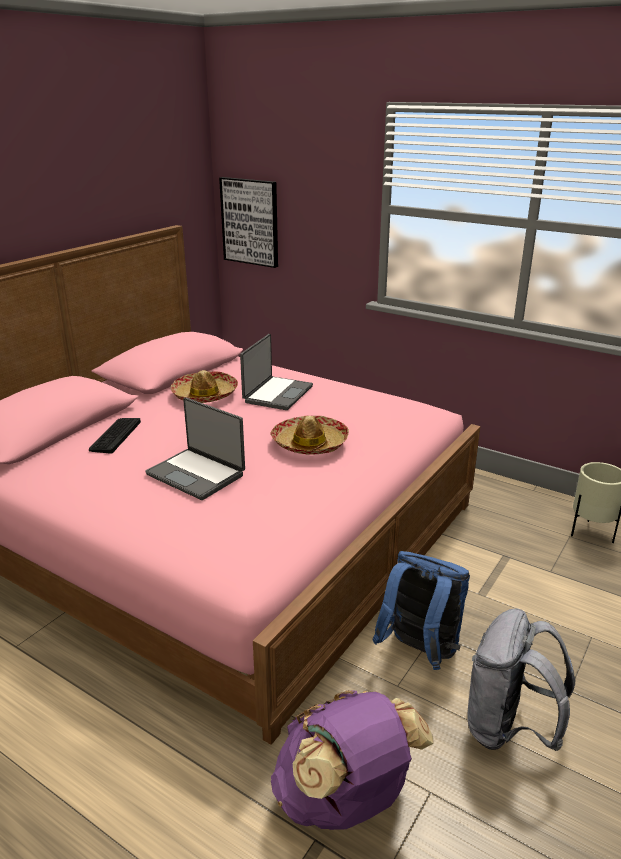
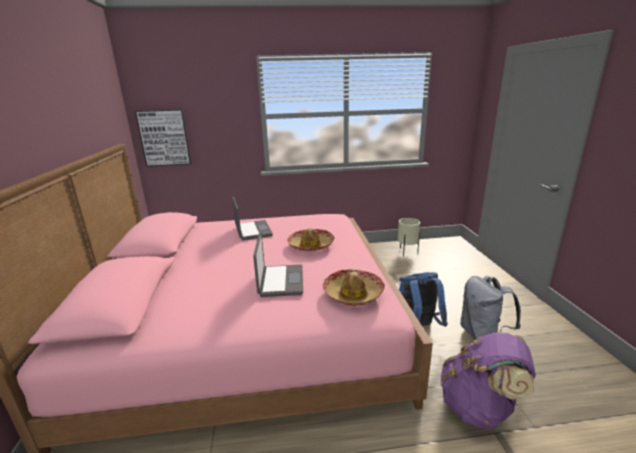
camera: 40 degrees left, 5 degrees down
(115, 436) = (188, 285): keyboard -> none
(197, 474) = (280, 281): laptop -> laptop turned 90 degrees counterclockwise
(205, 395) = (210, 244): hat -> hat (353, 293)

